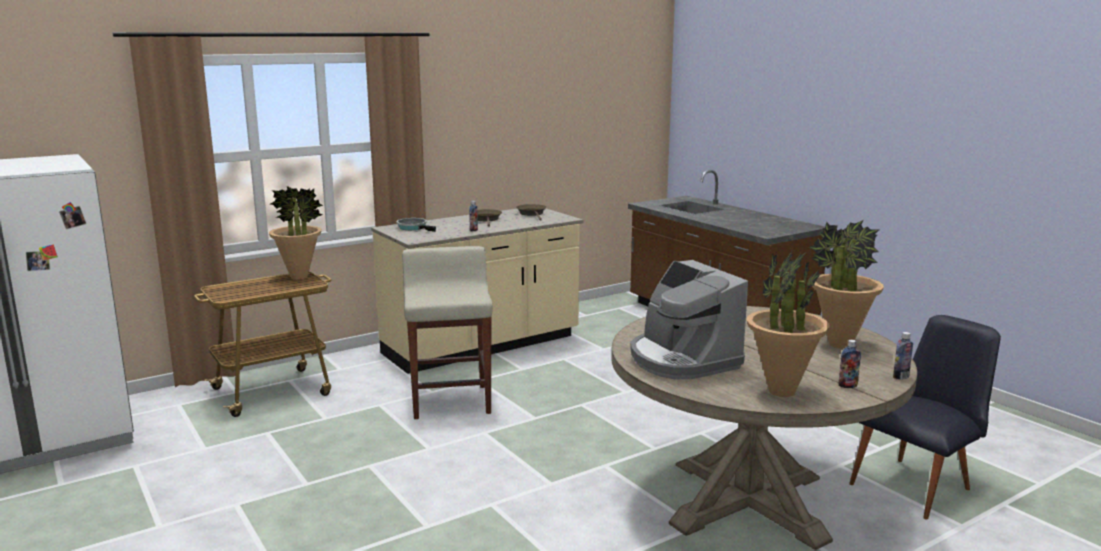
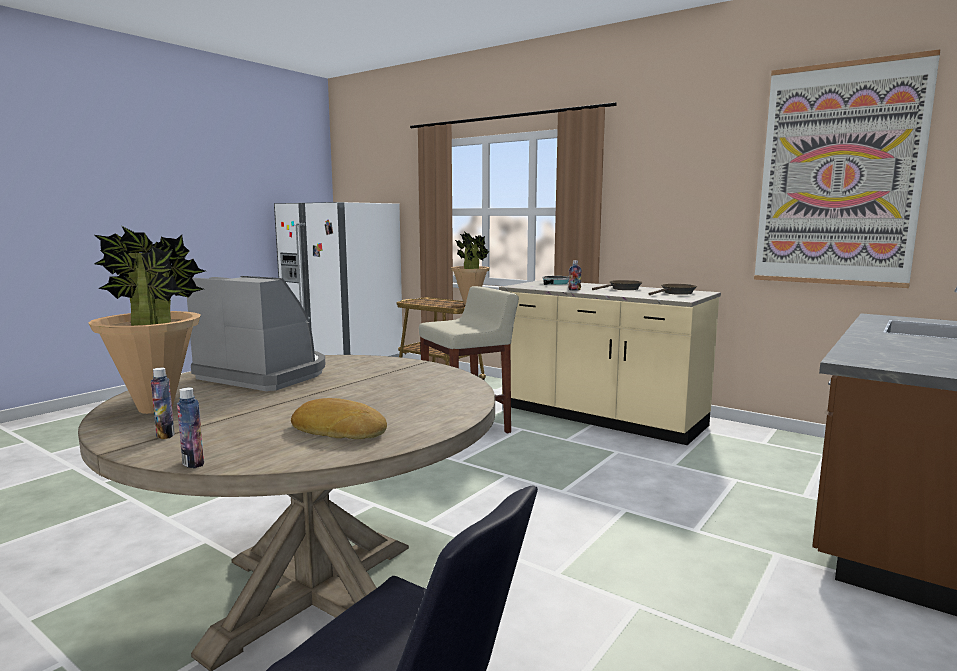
camera: 70 degrees right, 5 degrees down
(586, 104) = (838, 176): none -> picture
(682, 360) = (265, 374): coffee machine -> coffee machine turned 75 degrees clockwise
(839, 344) = (340, 429): potted plant -> bread

